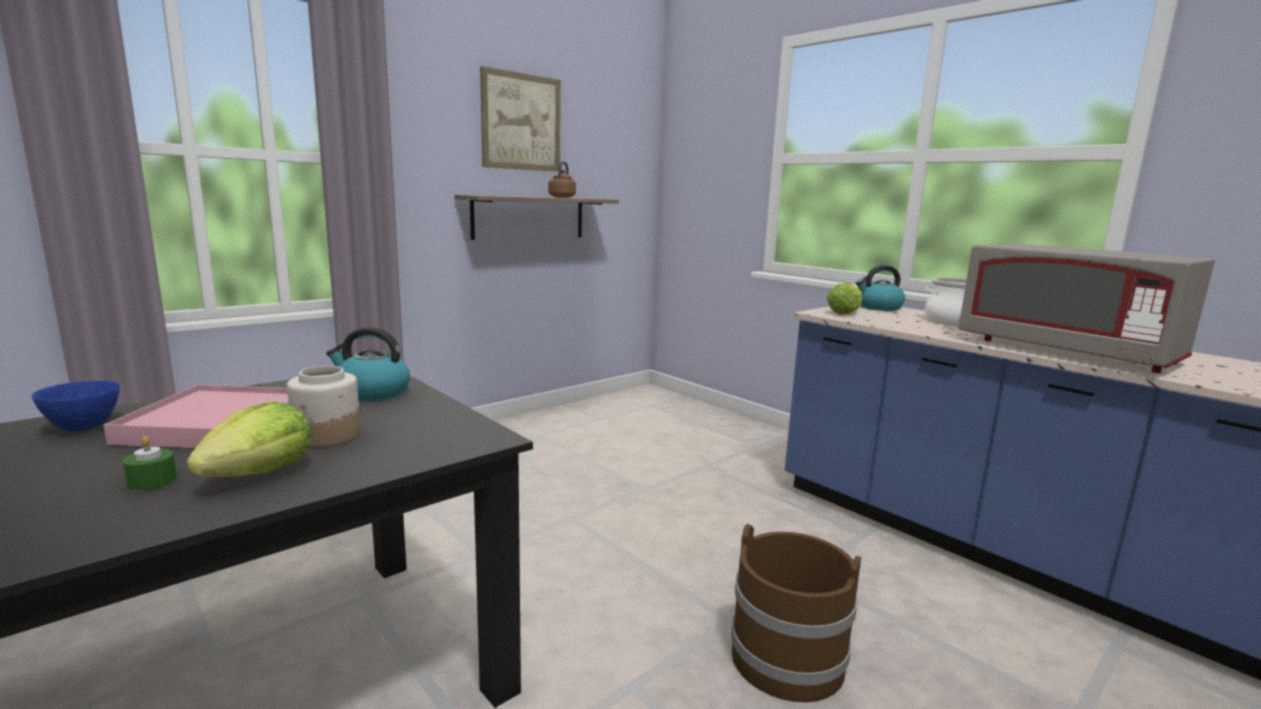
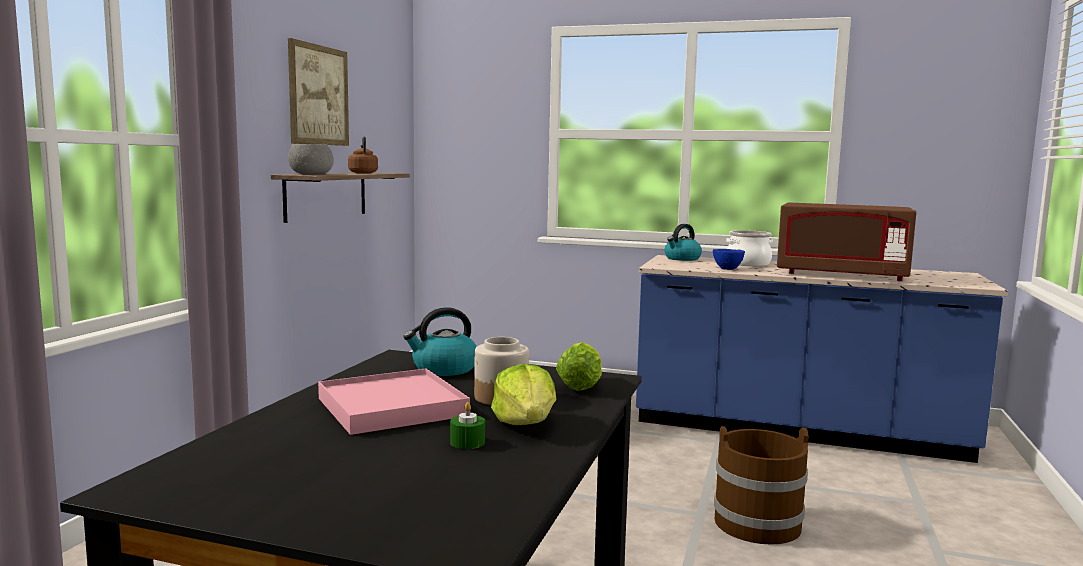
camera: 30 degrees left, 5 degrees down
(82, 427) = (281, 431): blue bowl -> blue bowl (727, 269)
(490, 195) = (311, 174): none -> grey bowl
(845, 313) = (673, 264): lettuce -> lettuce (581, 385)
(1066, 351) = (841, 275): grey microwave -> brown microwave

